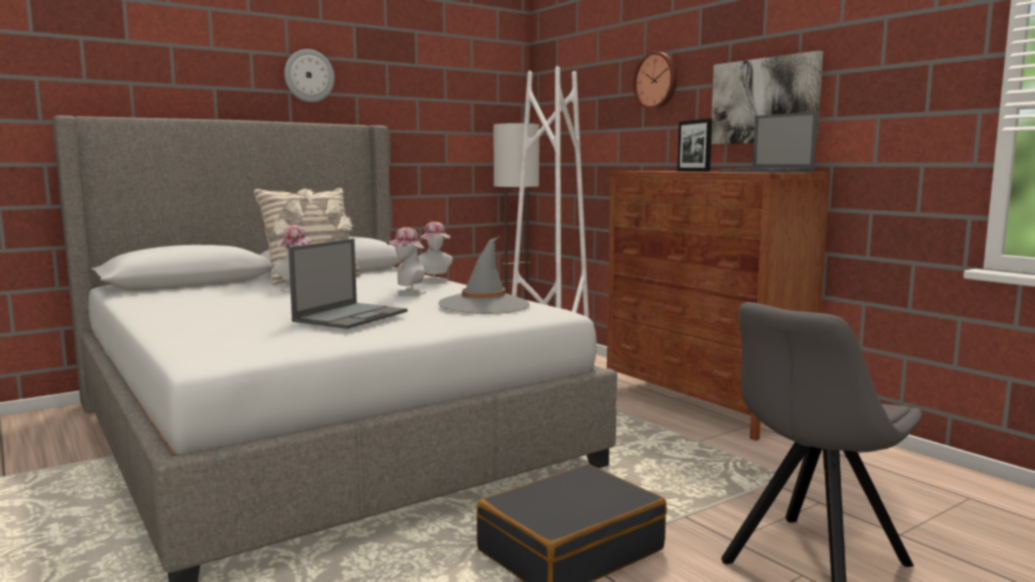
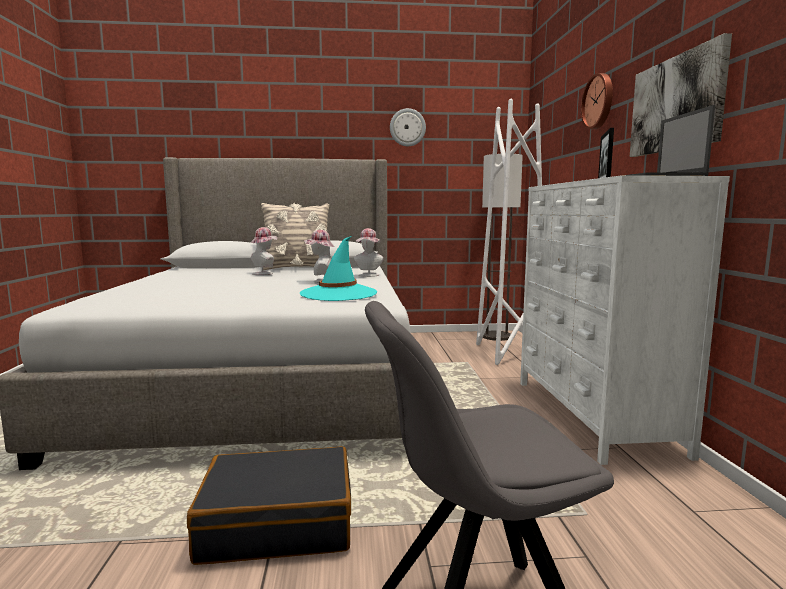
camera: 30 degrees right, 0 degrees up
(309, 76) = (336, 125): wall clock -> wall clock (407, 127)
(351, 316) = (221, 291): laptop -> none
(484, 305) = (338, 294): grey hat -> turquoise hat
(702, 403) = (593, 415): brown dresser -> white dresser

